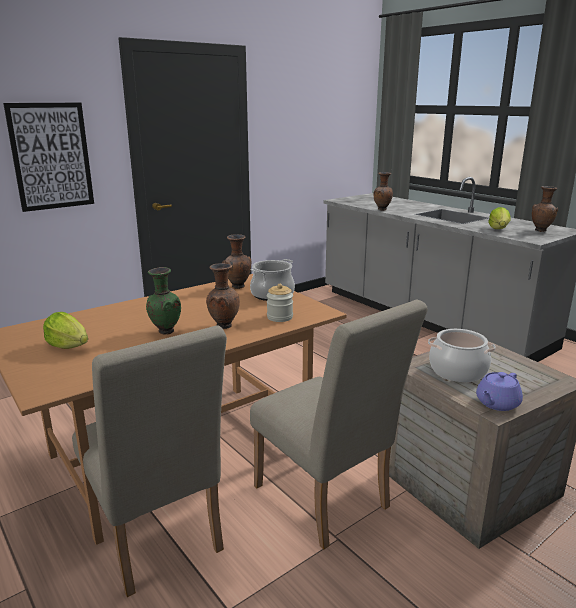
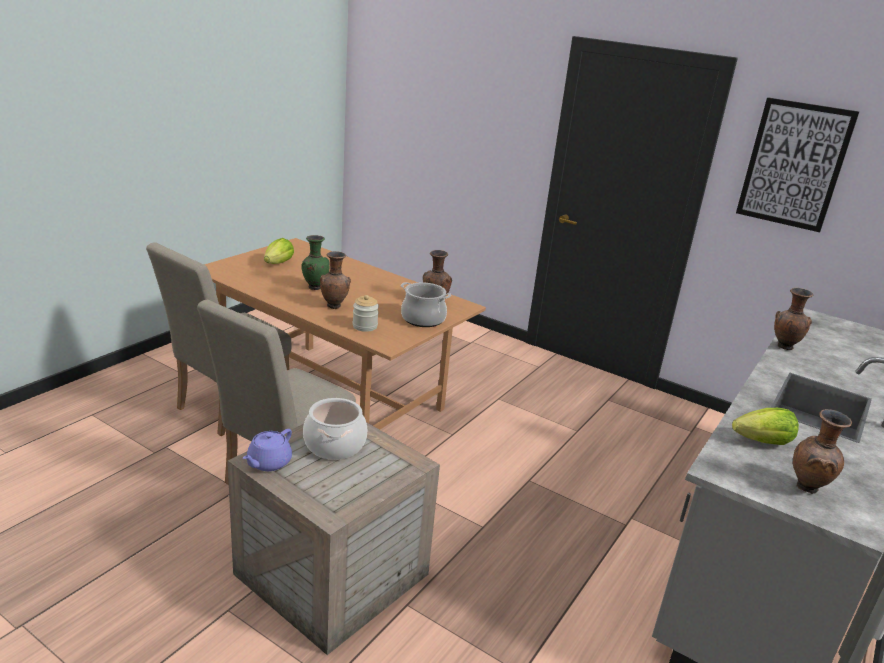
camera: 70 degrees right, 5 degrees up
(51, 156) = (484, 139): picture -> picture (794, 165)
(496, 403) = (268, 463): purple teapot -> purple teapot turned 90 degrees counterclockwise

